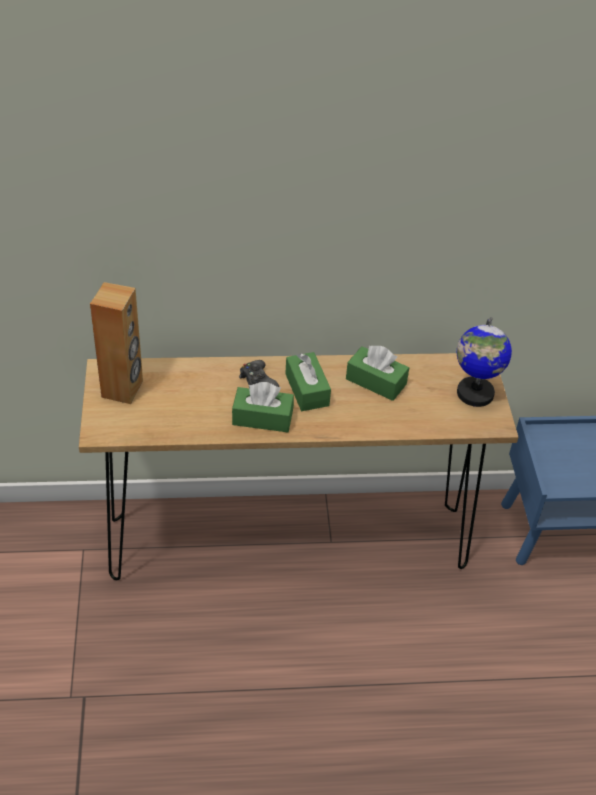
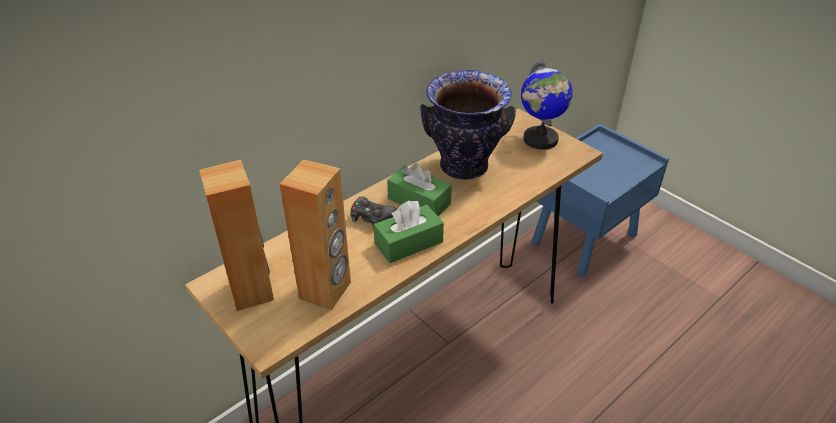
camera: 35 degrees left, 5 degrees down
(169, 418) = (326, 290): none -> brown speaker
(376, 381) = (464, 168): green tissue box -> vase

